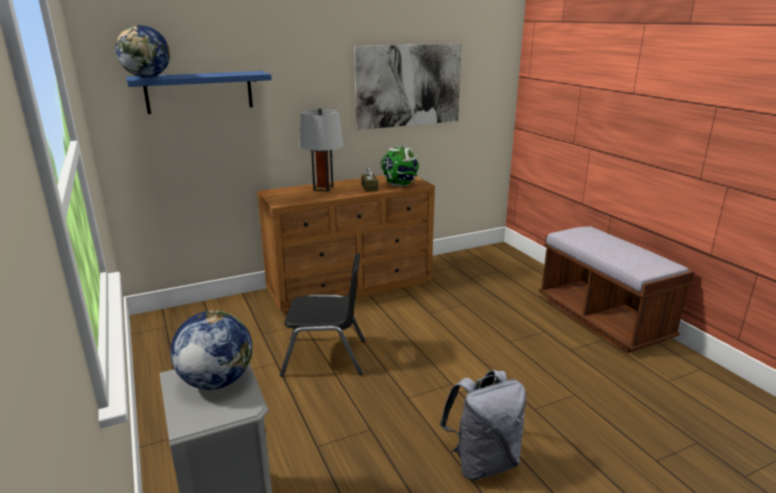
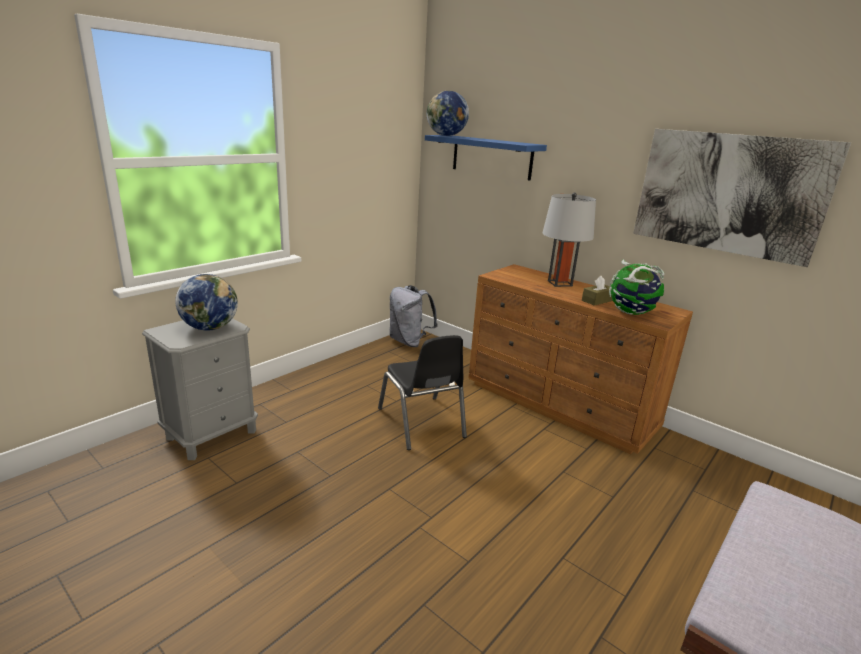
camera: 65 degrees right, 0 degrees up
(482, 462) = (308, 566): grey backpack -> grey backpack (409, 342)

